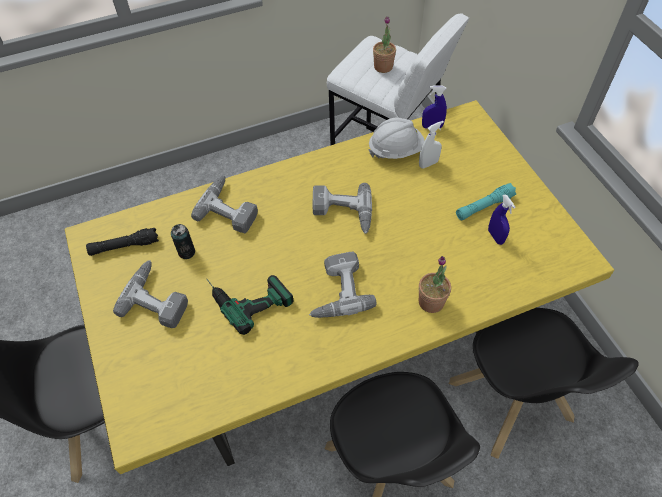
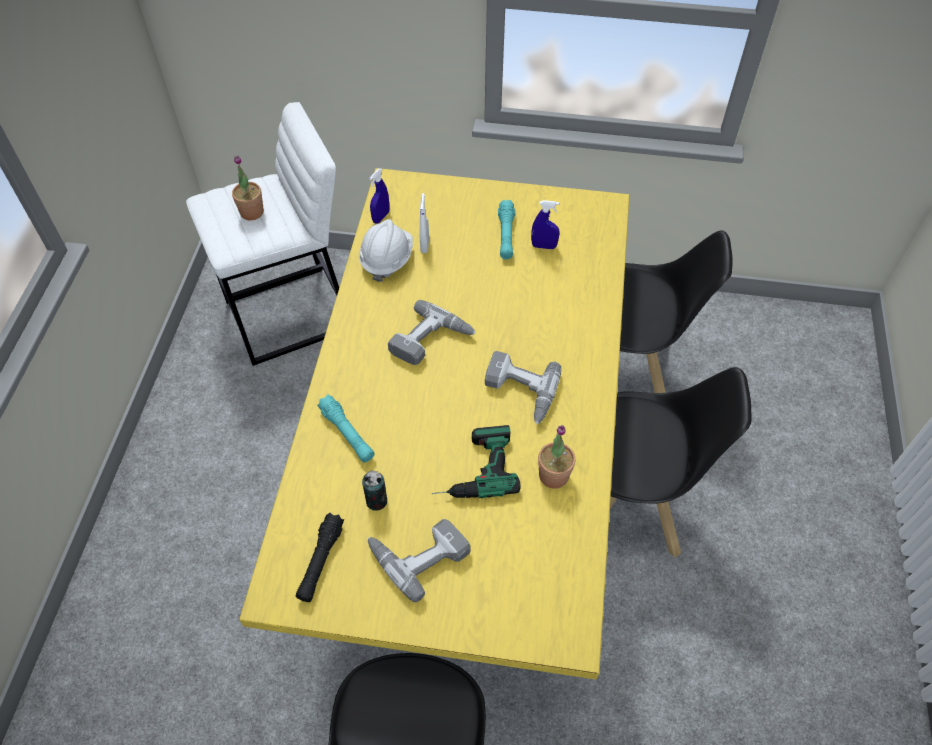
camera: 60 degrees left, 0 degrees up
(230, 208) = (347, 433): power drill -> turquoise flashlight
(431, 302) = (579, 328): potted plant -> potted plant (553, 475)

